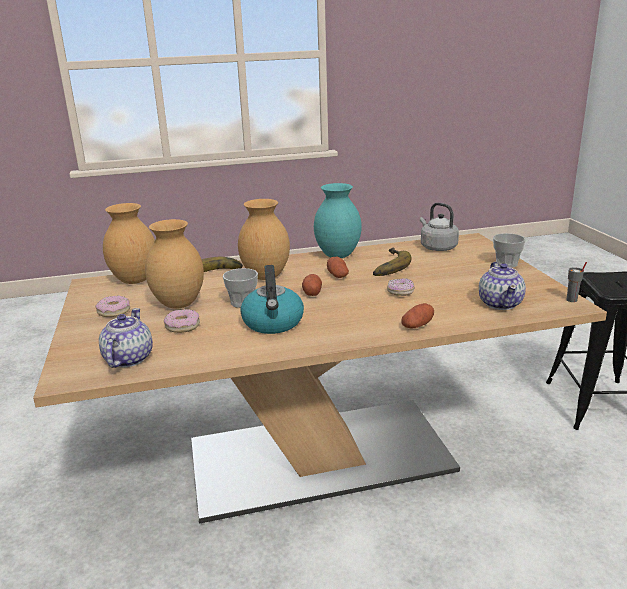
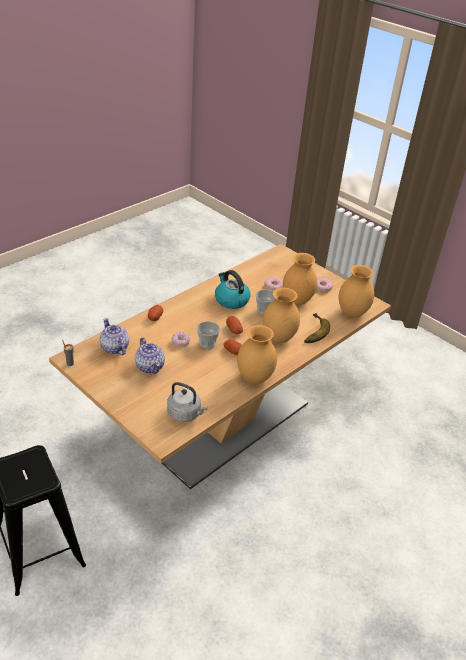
camera: 145 degrees right, 15 degrees up
(128, 359) = (271, 265): teapot -> teapot (150, 366)
(337, 255) = (255, 378): turquoise vase -> brown vase
(386, 266) = (208, 372): banana -> none
(506, 264) = (120, 400): cup -> cup (207, 344)

